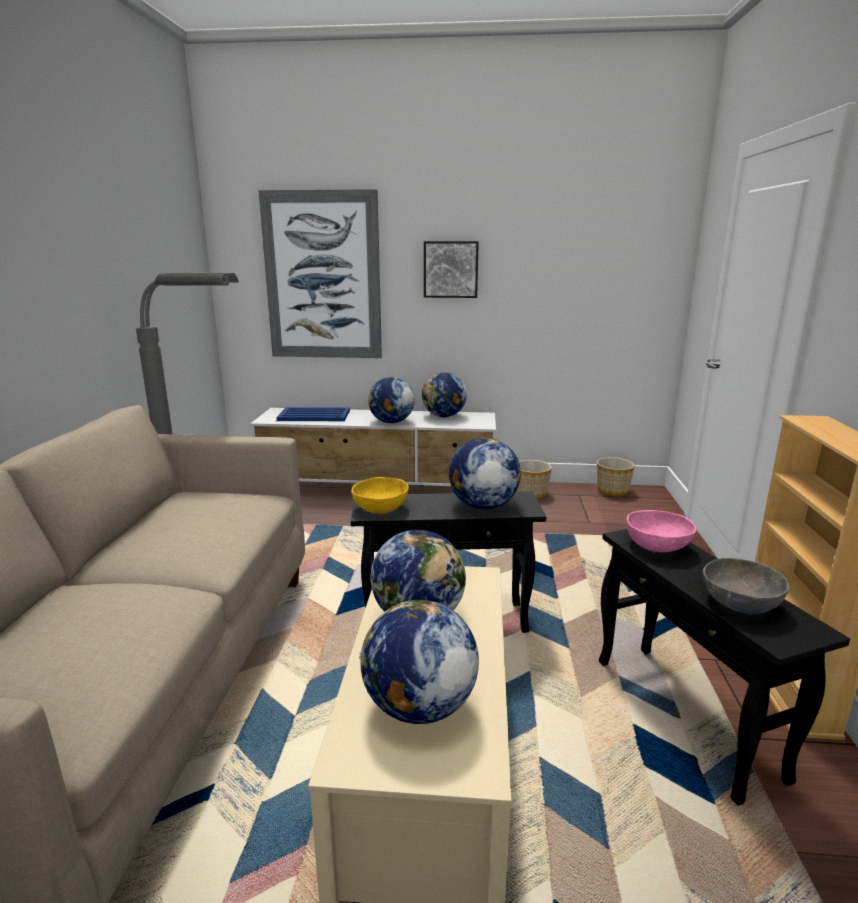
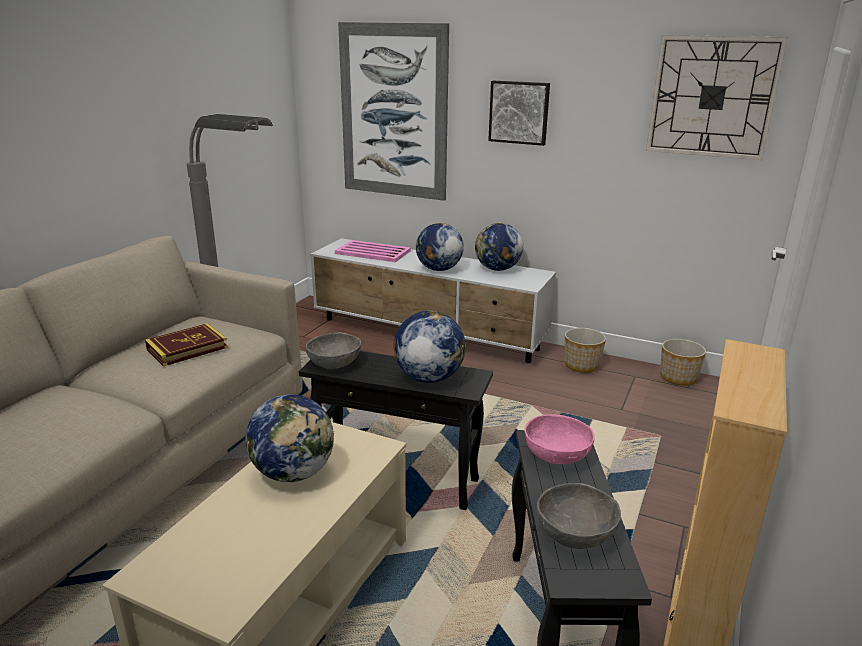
camera: 20 degrees right, 5 degrees up
(203, 521) = (187, 348): none -> book
(315, 415) = (373, 252): blue tray -> pink tray
(381, 508) = (334, 363): yellow bowl -> grey bowl
(418, 707) = (226, 549): globe -> none
(619, 247) = (712, 97): none -> wall clock

